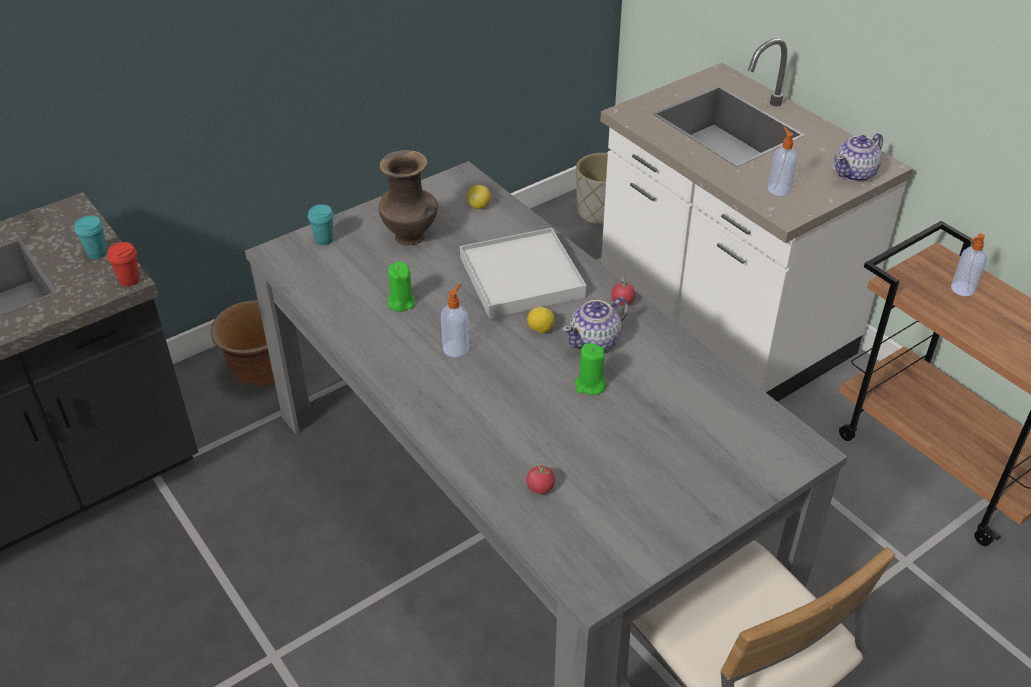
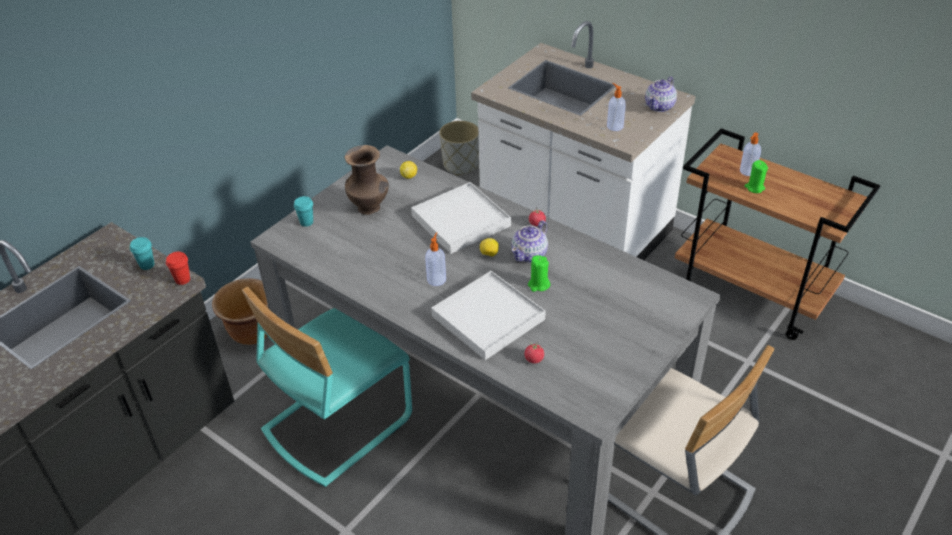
camera: 15 degrees left, 0 degrees up
(317, 512) = (336, 424): none -> turquoise chair
(401, 303) = (383, 256): green candle -> green candle (754, 187)
(502, 416) = (488, 318): none -> white tray

